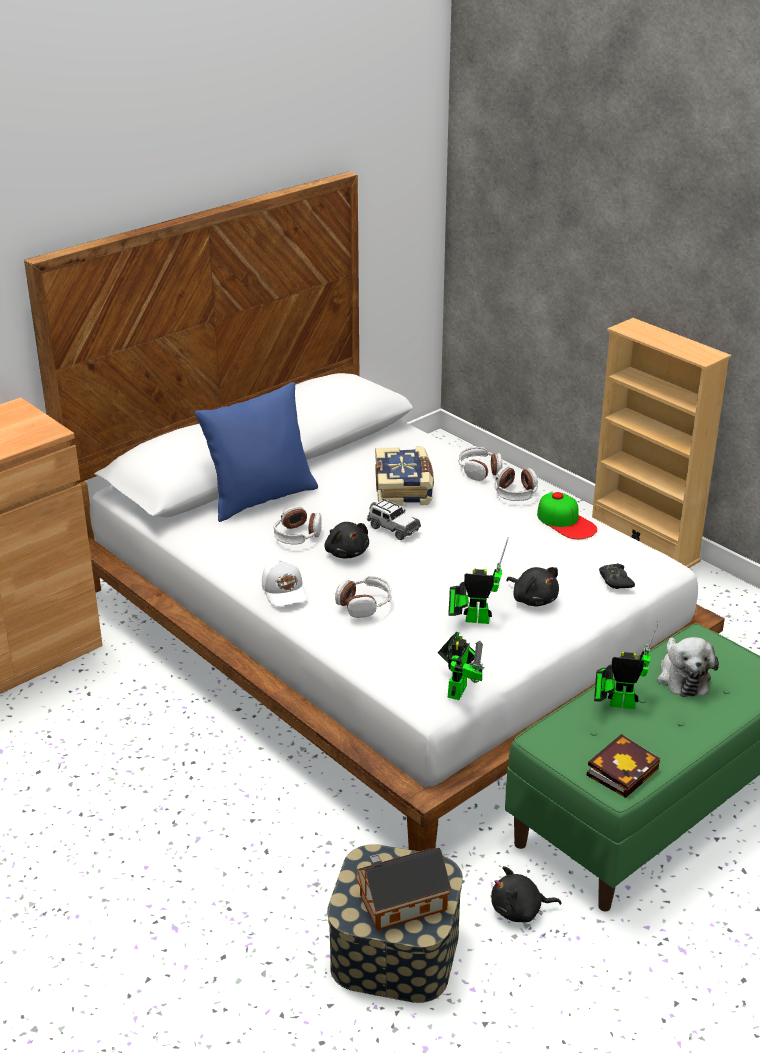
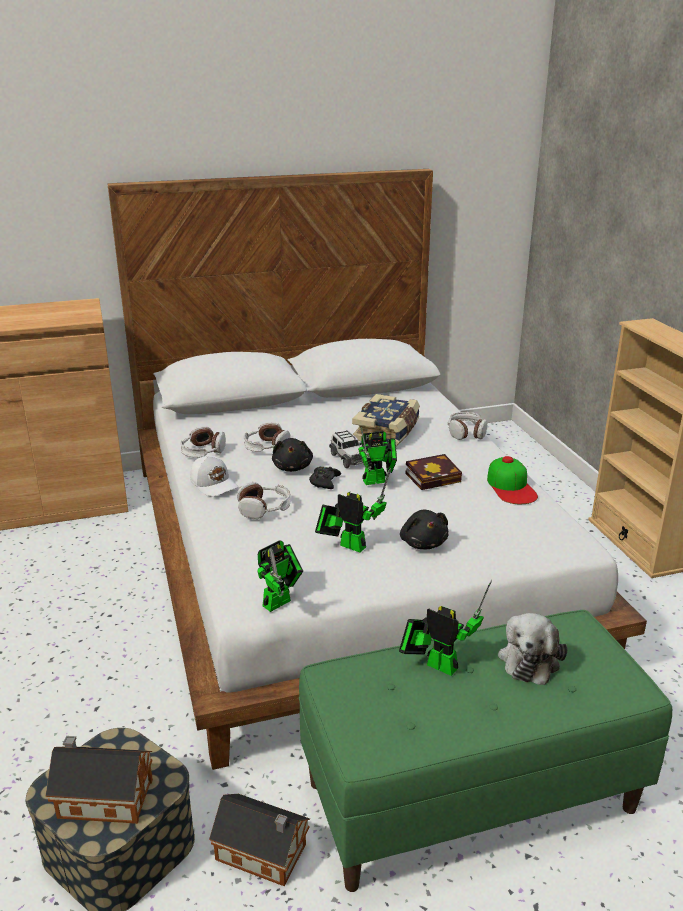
camera: 25 degrees right, 5 degrees down
(260, 498) = (267, 416): blue pillow -> none
(285, 591) = (214, 484): white cap -> white cap turned 45 degrees counterclockwise
(442, 546) = (378, 481): none -> toy robot
(515, 493) = (483, 455): headphones -> headphones (203, 451)
(519, 910) = (264, 854): black plush toy -> toy house
(615, 580) = (518, 546): black game controller -> black game controller (324, 482)
(623, 770) = (386, 735): book -> book (434, 477)

